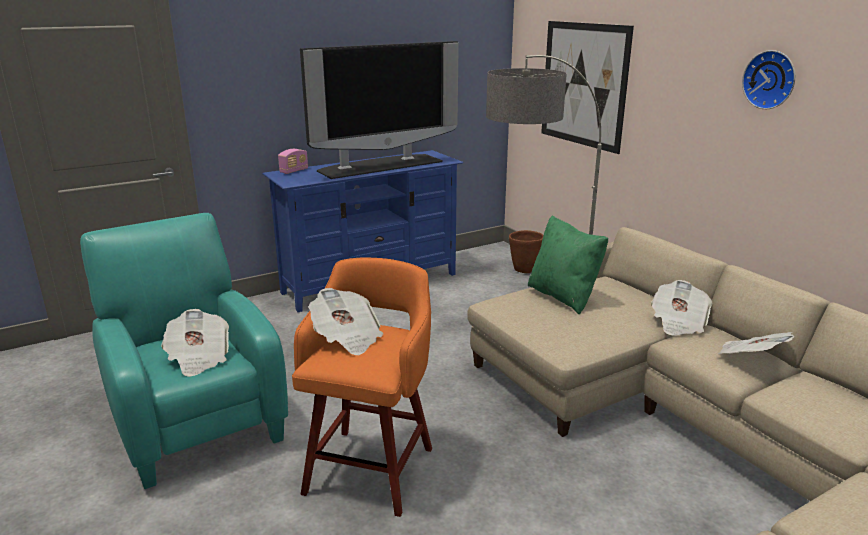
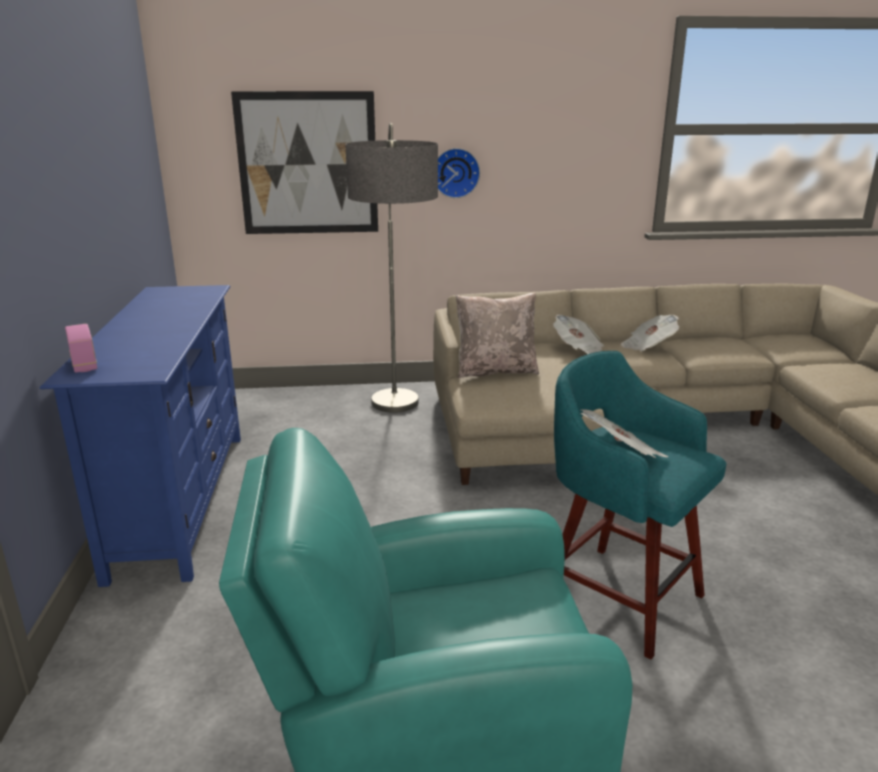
camera: 65 degrees left, 0 degrees up
(198, 358) = (511, 609): newspaper -> none
(371, 467) = (617, 595): orange stool -> turquoise stool
(380, 166) = (167, 318): television -> none
(524, 270) = (284, 401): brown planter -> none
(563, 296) = (495, 371): green pillow -> beige pillow
(770, 79) = (538, 130): wall clock -> wall clock (455, 173)

